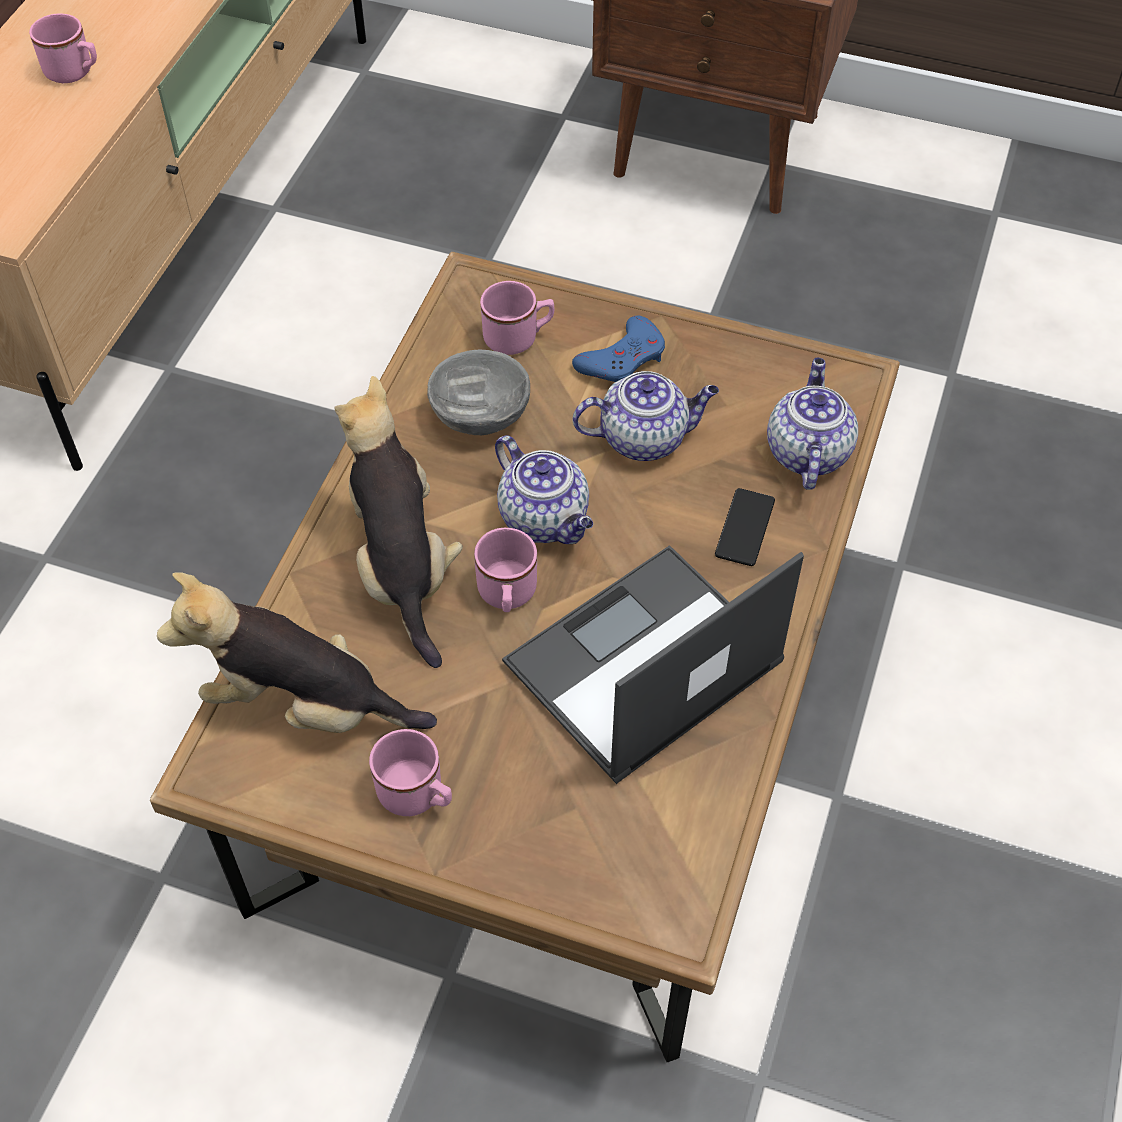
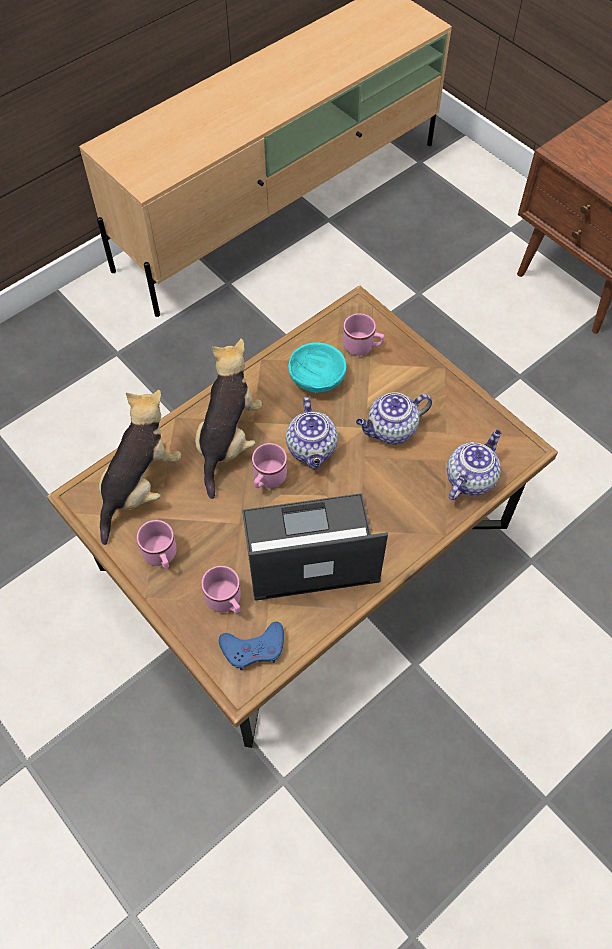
camera: 30 degrees right, 5 degrees up
(75, 73) = (228, 115): pink mug -> pink mug (226, 602)
(304, 705) = (140, 486): plush toy -> plush toy turned 75 degrees clockwise
(480, 414) = (317, 379): grey bowl -> turquoise bowl
(623, 359) = (408, 382): blue game controller -> blue game controller (254, 648)
(645, 438) = (391, 430): teapot -> teapot turned 135 degrees clockwise
(745, 528) = (409, 503): phone -> none

